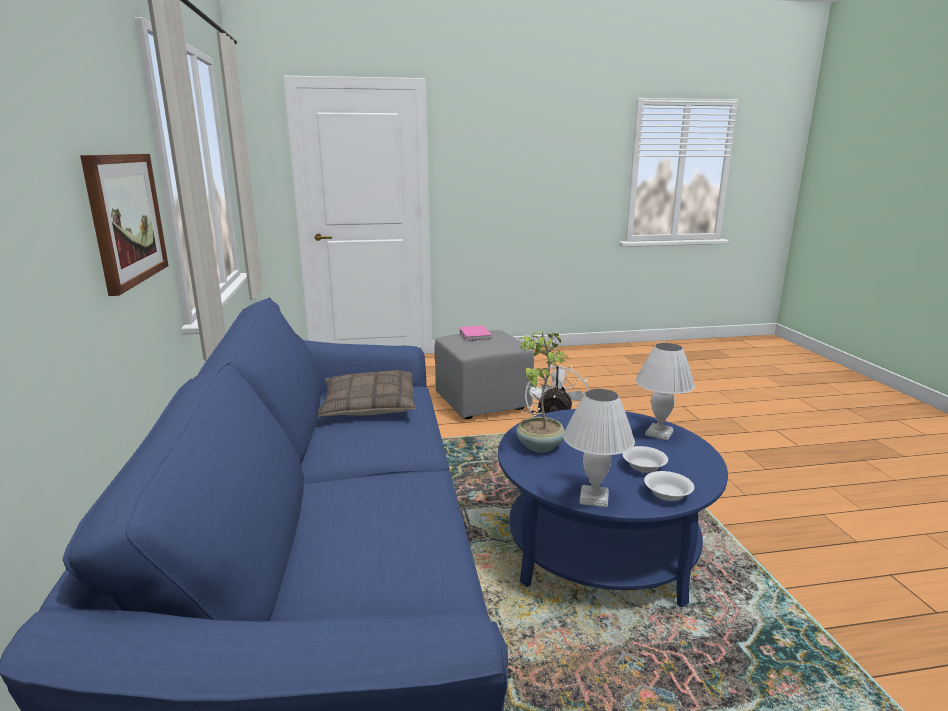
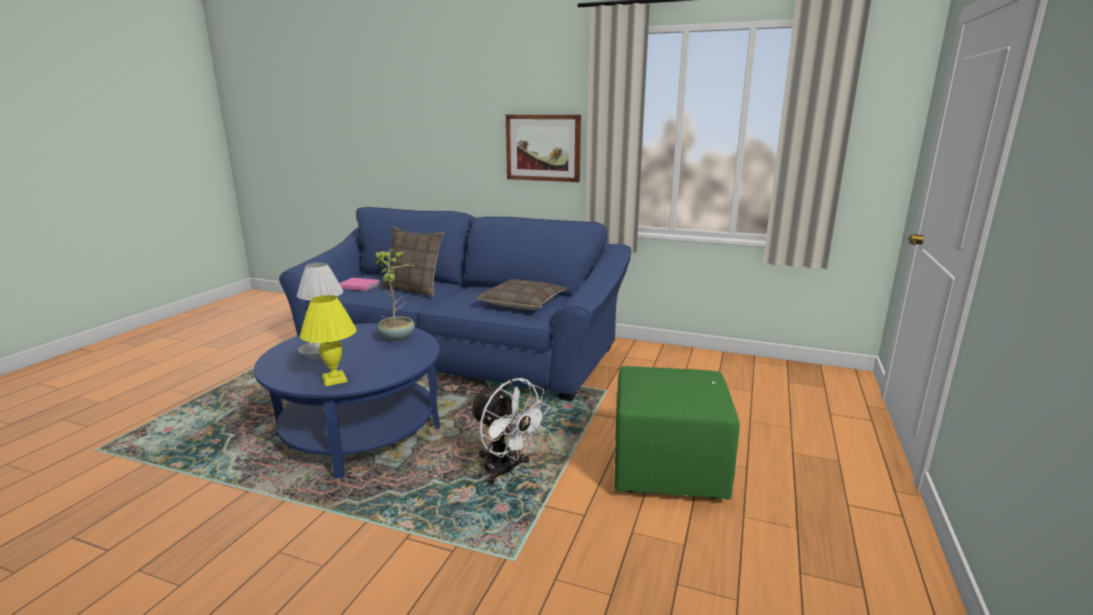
camera: 120 degrees right, 0 degrees up
(369, 498) = (414, 289): none -> pillow
(474, 335) = (696, 384): pink book -> pink book (359, 285)
(481, 402) = (669, 468): grey ottoman -> green ottoman
(660, 433) = (334, 380): white table lamp -> yellow table lamp
(667, 495) = (287, 350): white bowl -> none

